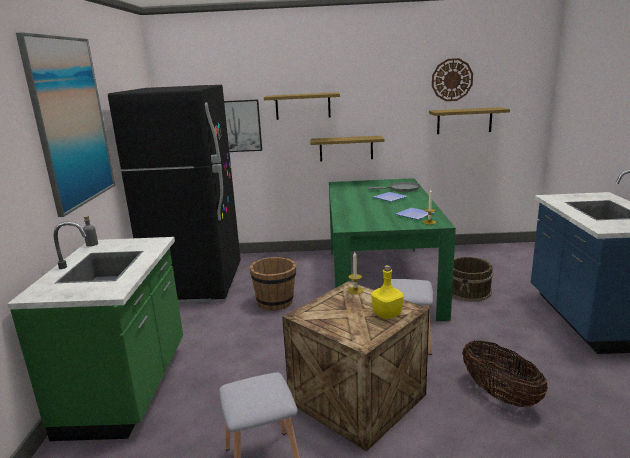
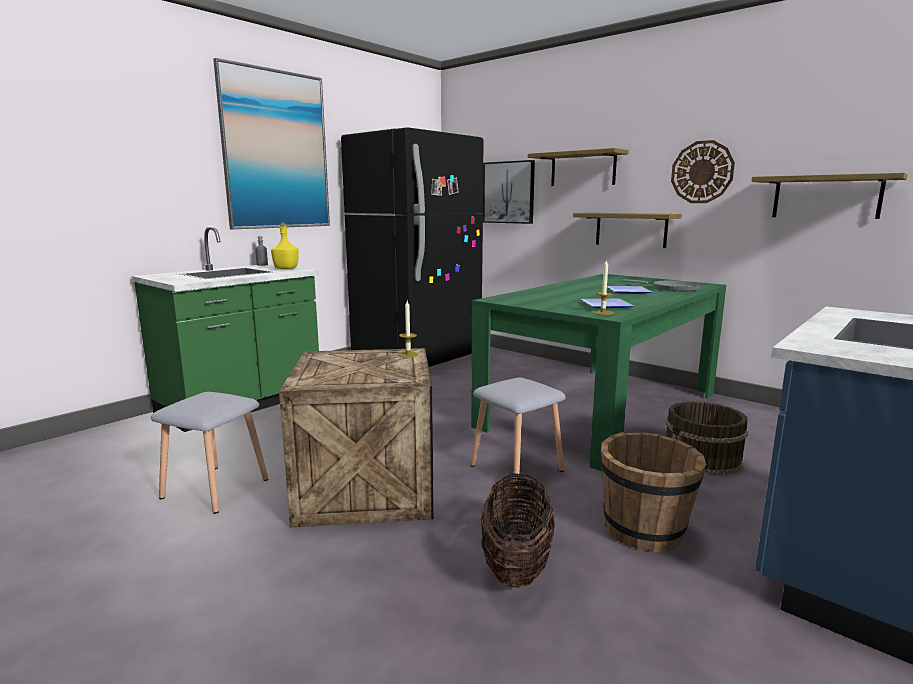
camera: 40 degrees right, 5 degrees down
(275, 302) = (452, 391): brown bucket -> brown bucket (644, 530)
(387, 314) = (380, 376): yellow bottle -> yellow bottle (286, 268)
(452, 80) = (808, 127): wall clock -> wall clock (702, 172)

